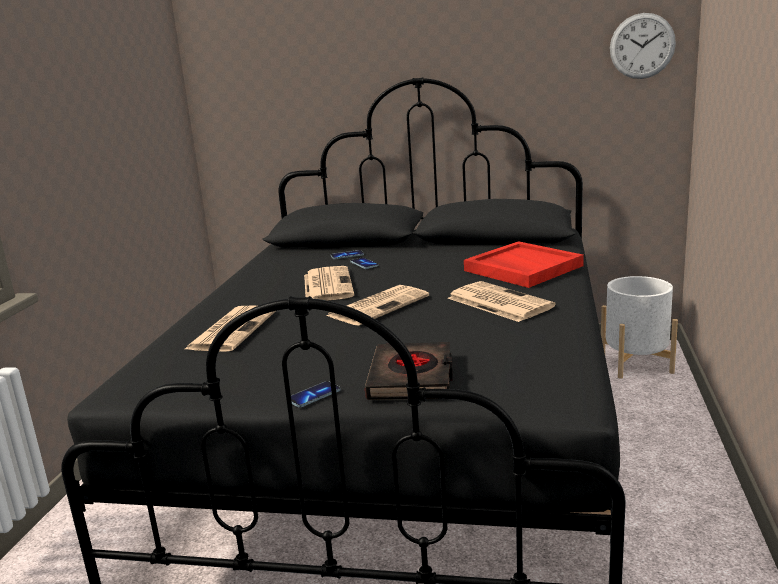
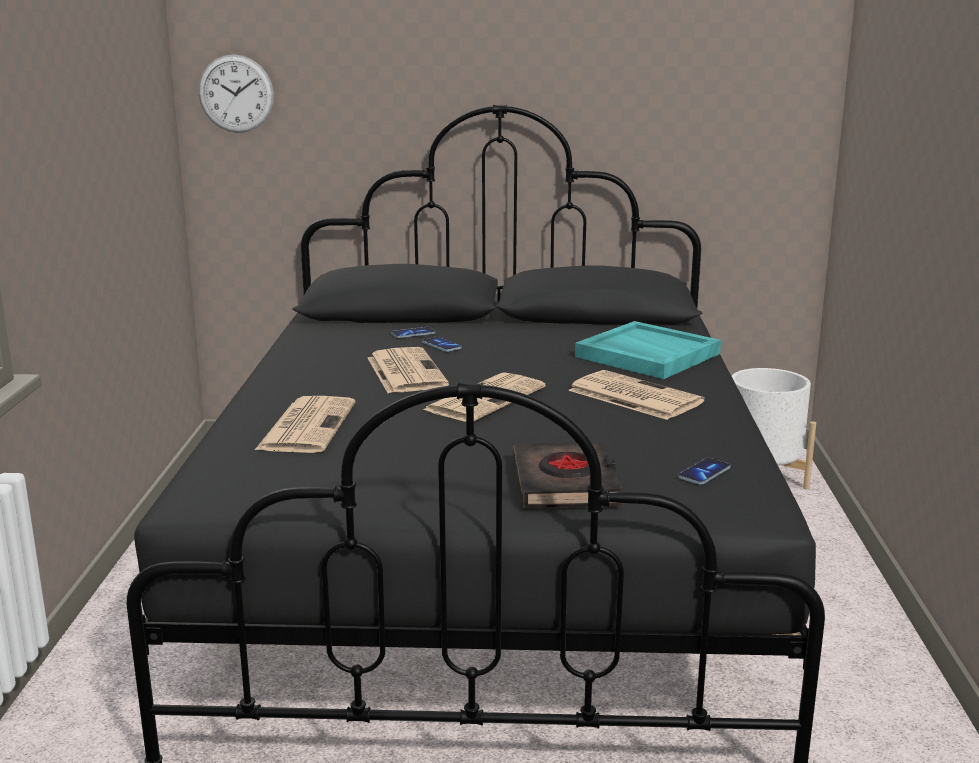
camera: 10 degrees left, 0 degrees up
(314, 396) = (454, 504): phone -> phone (704, 473)
(522, 268) = (646, 355): red tray -> turquoise tray
(642, 46) = (780, 84): wall clock -> wall clock (236, 94)

